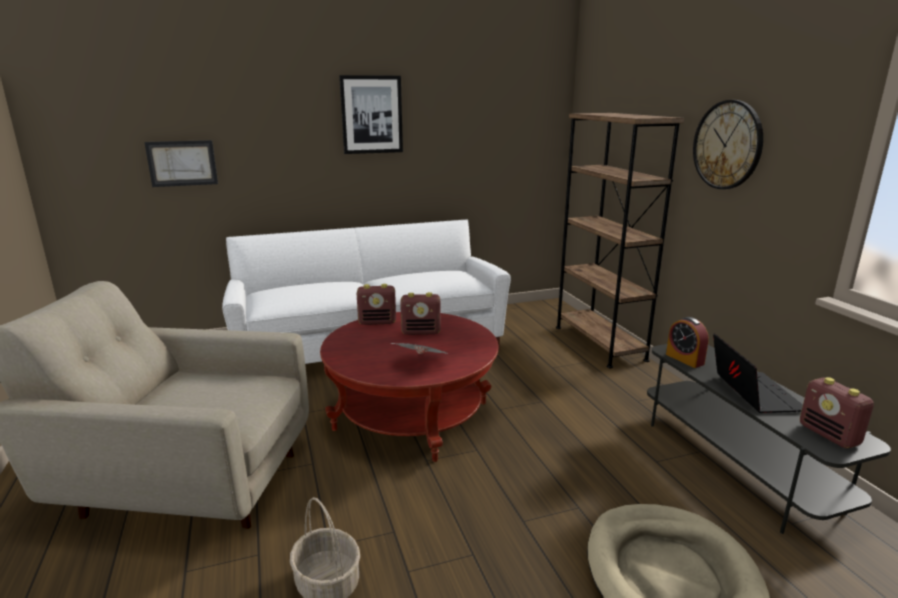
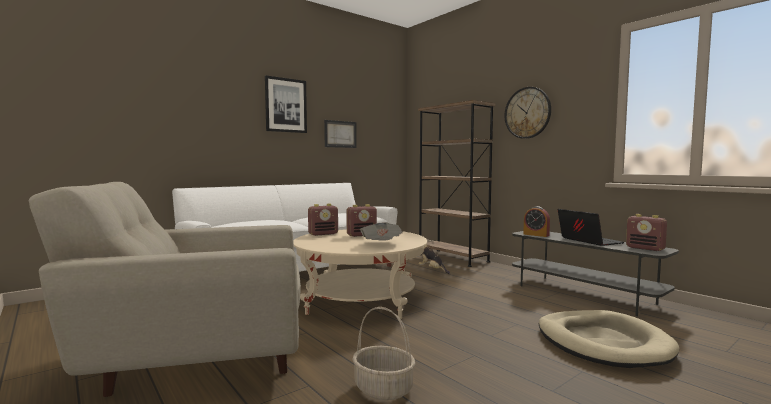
camera: 20 degrees left, 15 degrees down
(182, 163) = (139, 127): picture -> picture (340, 134)
(412, 415) = (361, 300): red coffee table -> beige coffee table
(549, 367) = (432, 270): none -> plush toy

